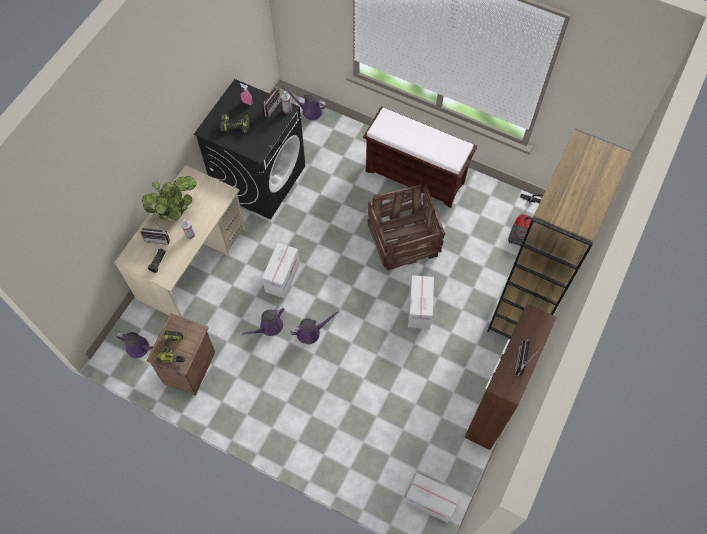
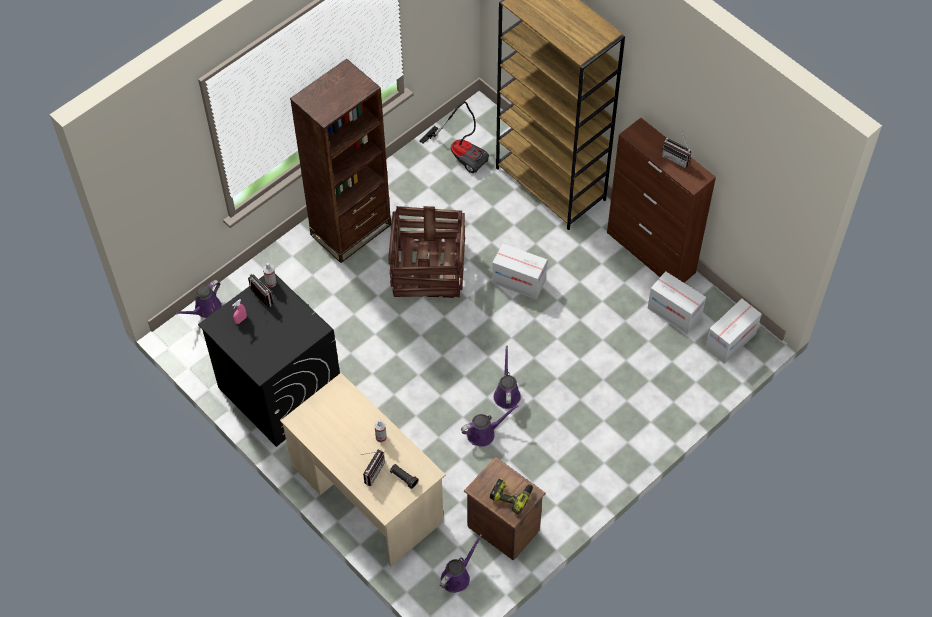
camera: 70 degrees left, 5 degrees down
(175, 211) = (342, 445): potted plant -> none
(236, 125) = (268, 339): power drill -> none
(269, 327) = (483, 433): purple watering can -> purple watering can turned 90 degrees counterclockwise
(282, 277) = (425, 403): cardboard box -> cardboard box (674, 313)
(416, 176) = (351, 230): brown bench -> brown bookcase

